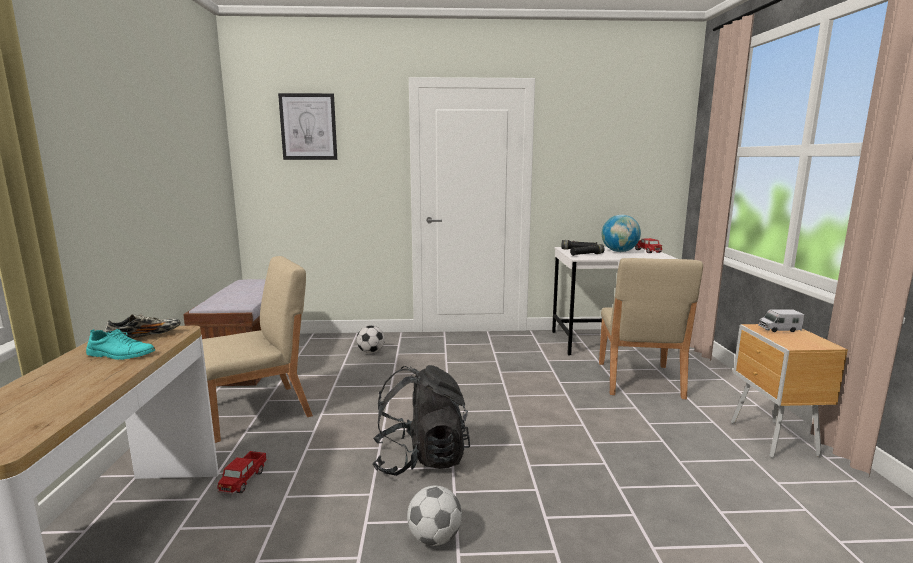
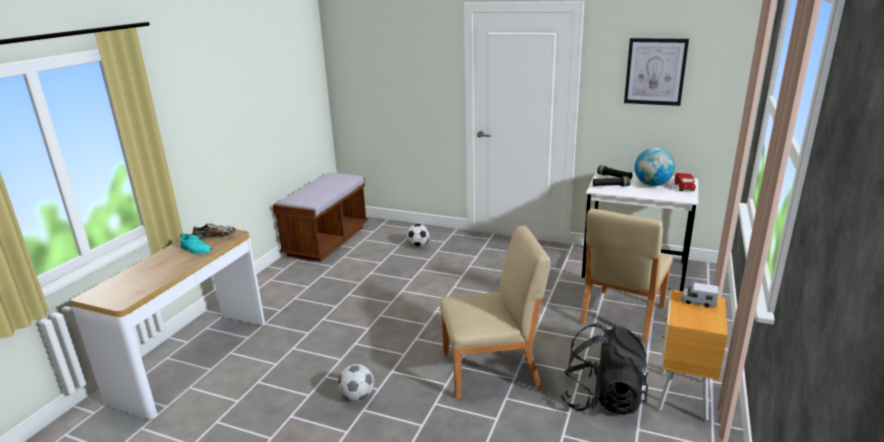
camera: 25 degrees right, 10 degrees up
(243, 479) = (276, 331): toy truck -> none
(258, 412) = (310, 284): beige chair -> beige chair (492, 369)
(308, 127) = (382, 47): picture -> picture (655, 71)
(421, 459) = (388, 343): black backpack -> black backpack (602, 399)

